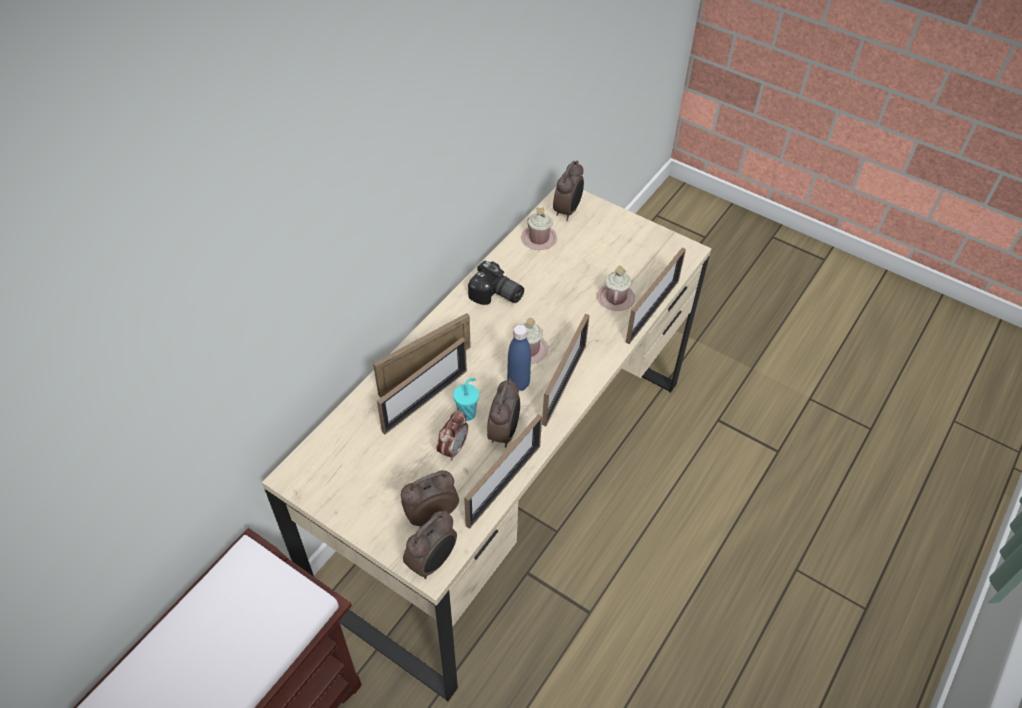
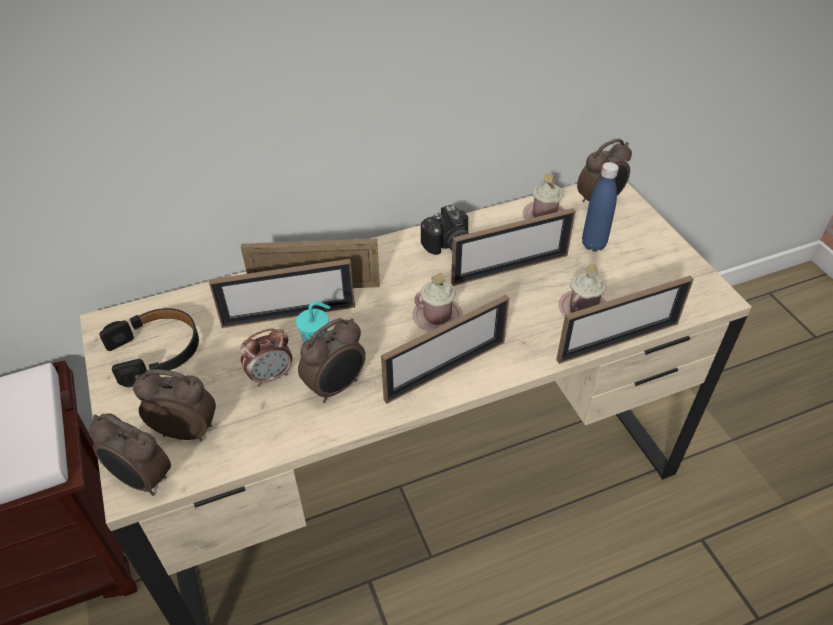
camera: 35 degrees right, 5 degrees down
(353, 476) = (156, 351): none -> black headphones
(433, 562) = (142, 480): alarm clock -> alarm clock turned 45 degrees clockwise
(503, 485) = (286, 441): picture frame -> picture frame (510, 269)
(518, 383) = (396, 345): blue bottle -> blue bottle (593, 244)

